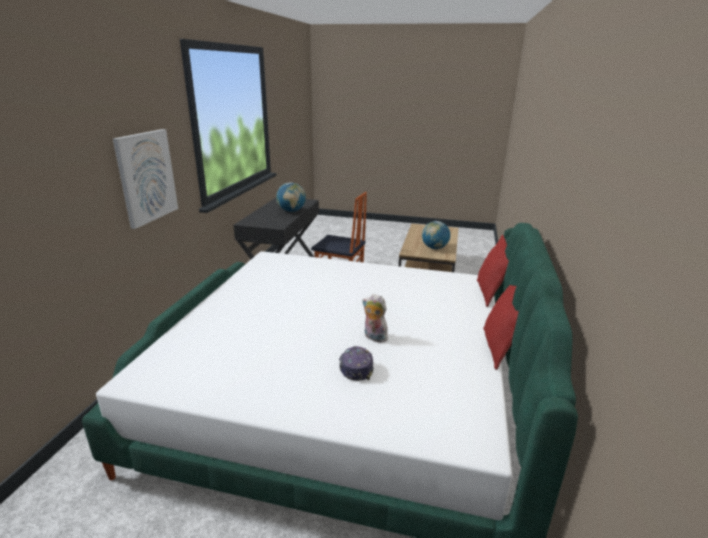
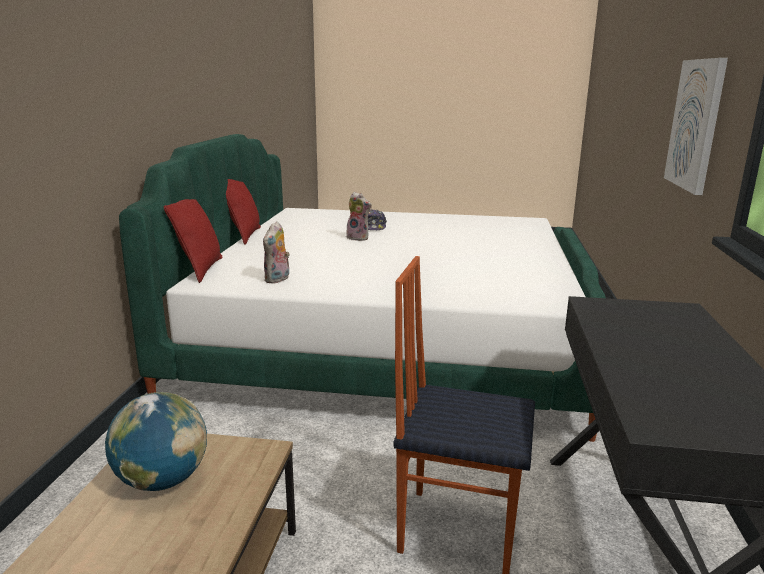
camera: 175 degrees right, 5 degrees down
(291, 211) = (635, 356): globe -> none
(428, 281) = (278, 280): none -> plush toy

